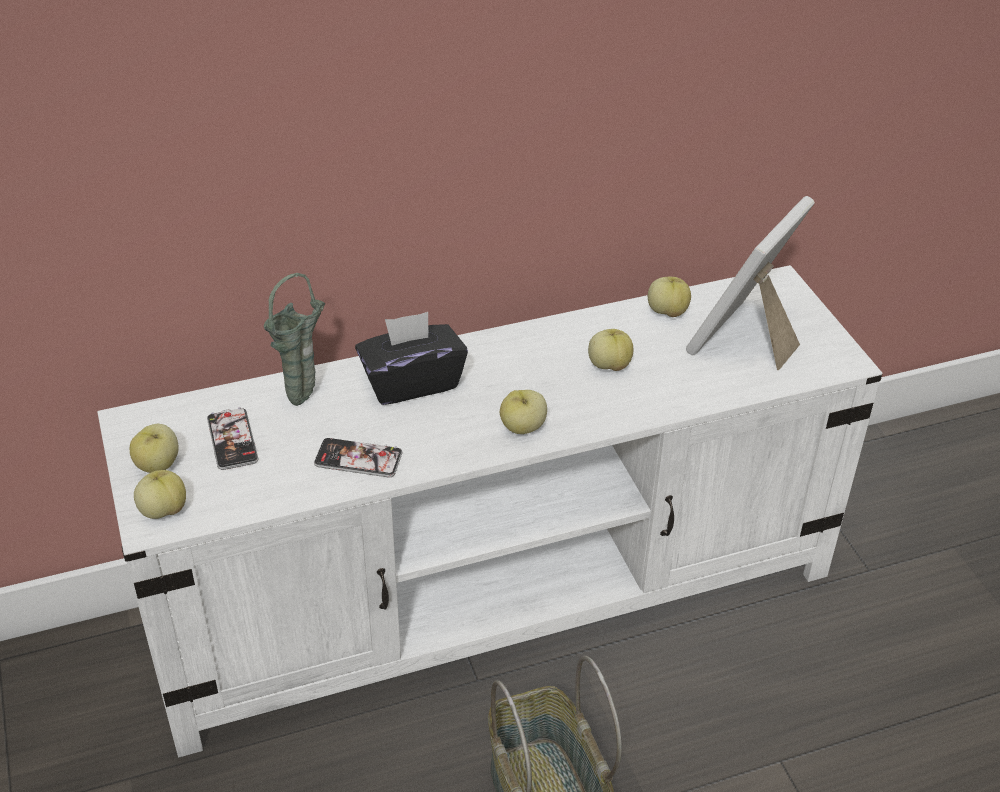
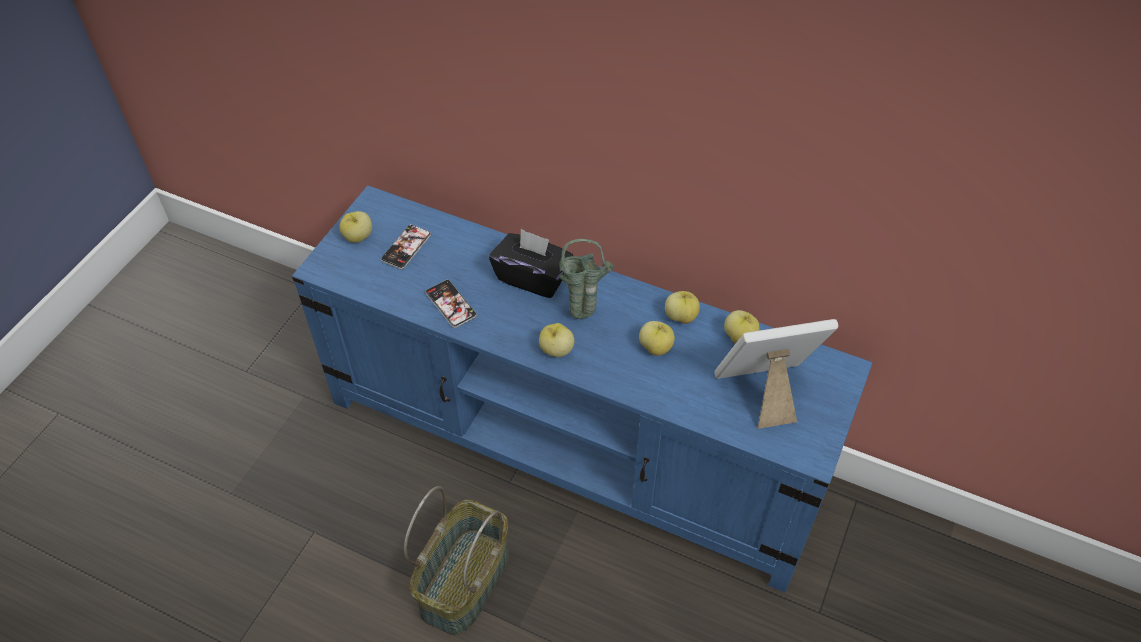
camera: 45 degrees right, 10 degrees up
(163, 510) = (332, 265): apple -> apple (681, 316)
(305, 398) = (467, 248): green vase -> green vase (585, 316)
(498, 596) = (574, 443): white tv stand -> blue tv stand

